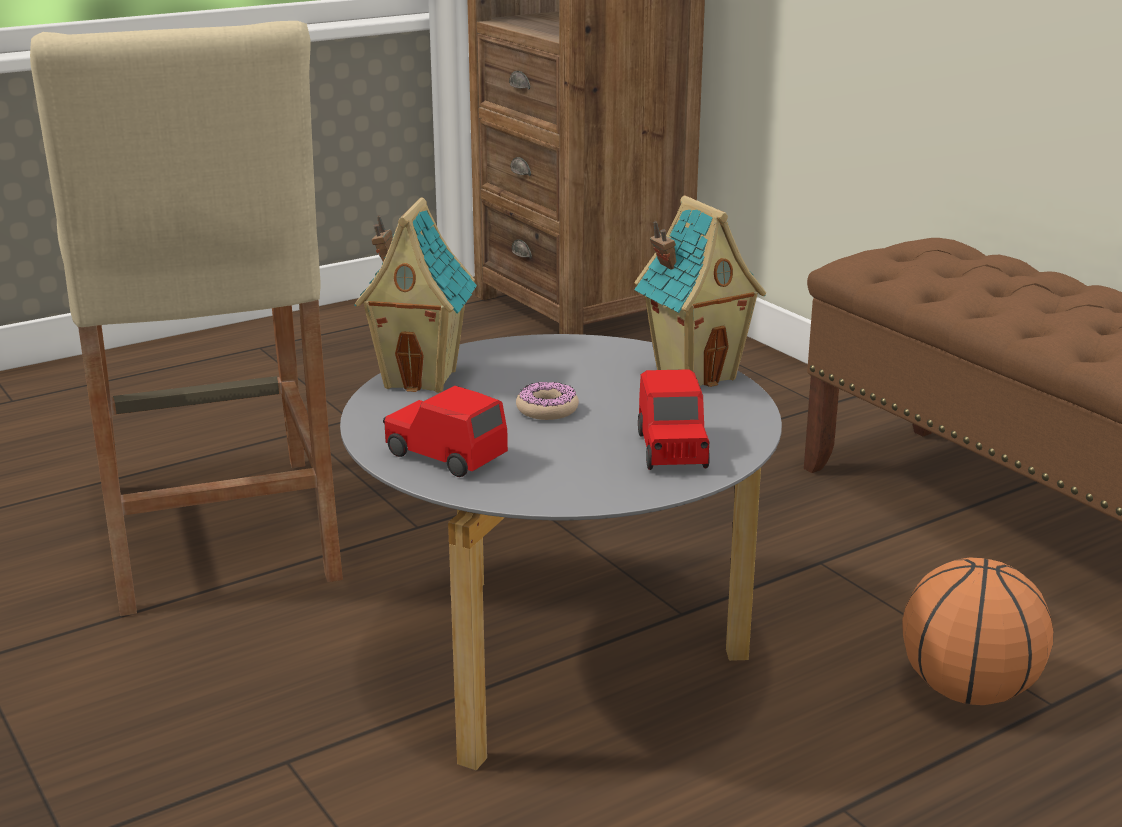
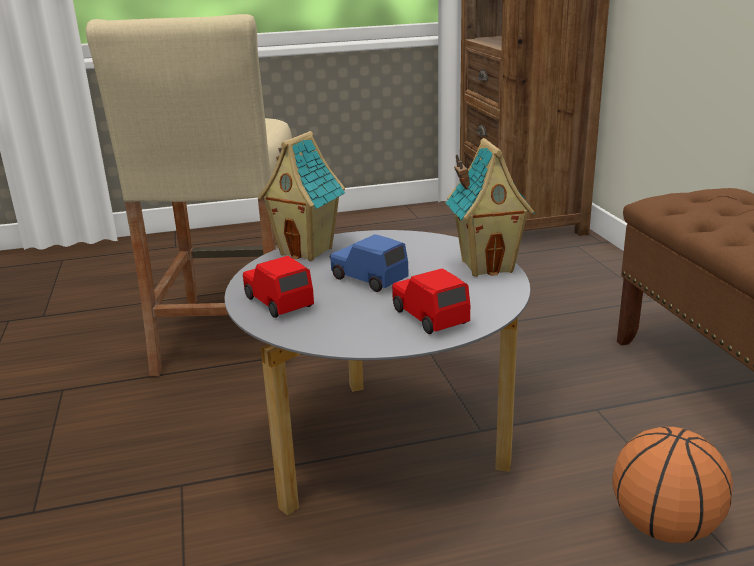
camera: 20 degrees right, 0 degrees up
(547, 409) = (368, 279): donut -> blue toy car
(672, 450) = (429, 317): red toy car -> red toy car turned 135 degrees clockwise

